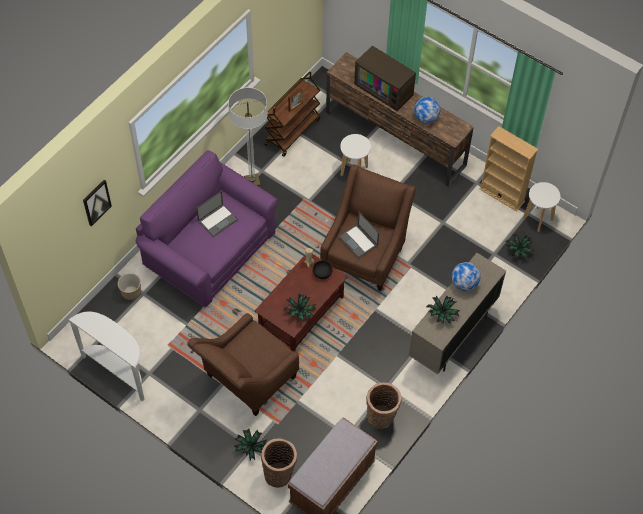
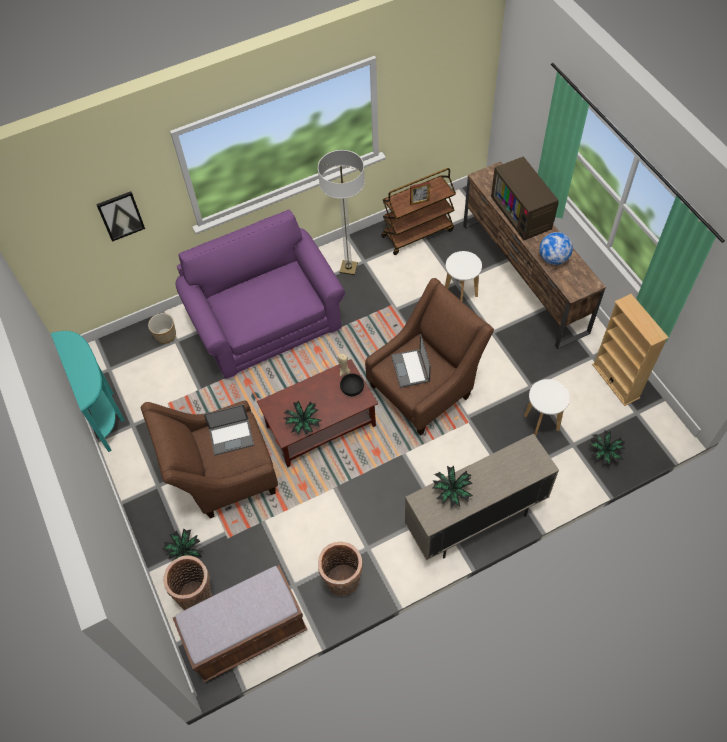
camera: 30 degrees right, 0 degrees up
(119, 371) = (105, 410): white console table -> turquoise console table
(218, 220) = (272, 289): laptop -> laptop (232, 436)
(464, 284) = (498, 465): globe -> none
(537, 219) = (646, 424): white stool -> white stool (541, 423)

